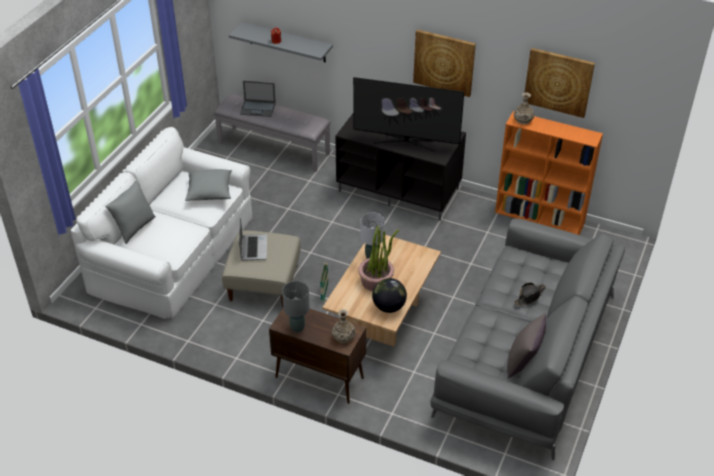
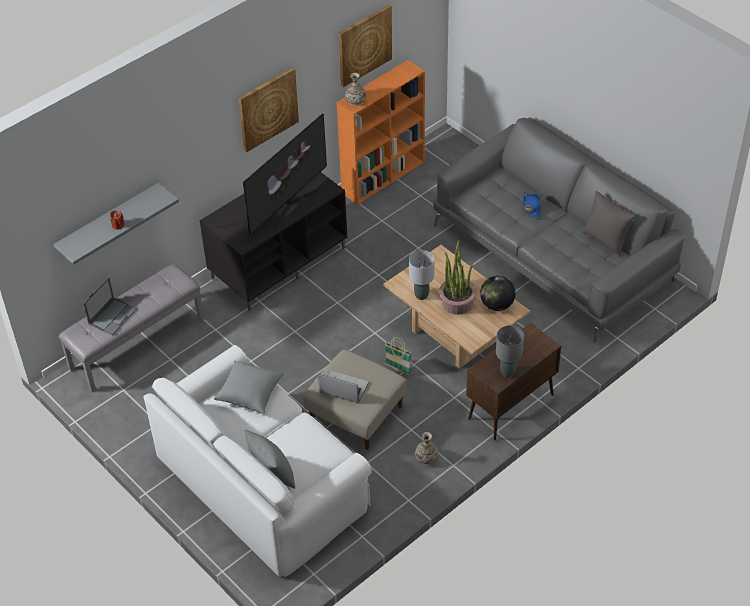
camera: 65 degrees left, 5 degrees up
(343, 337) = (536, 342): vase -> vase (426, 457)
(529, 296) = (531, 207): black hat -> blue hat

